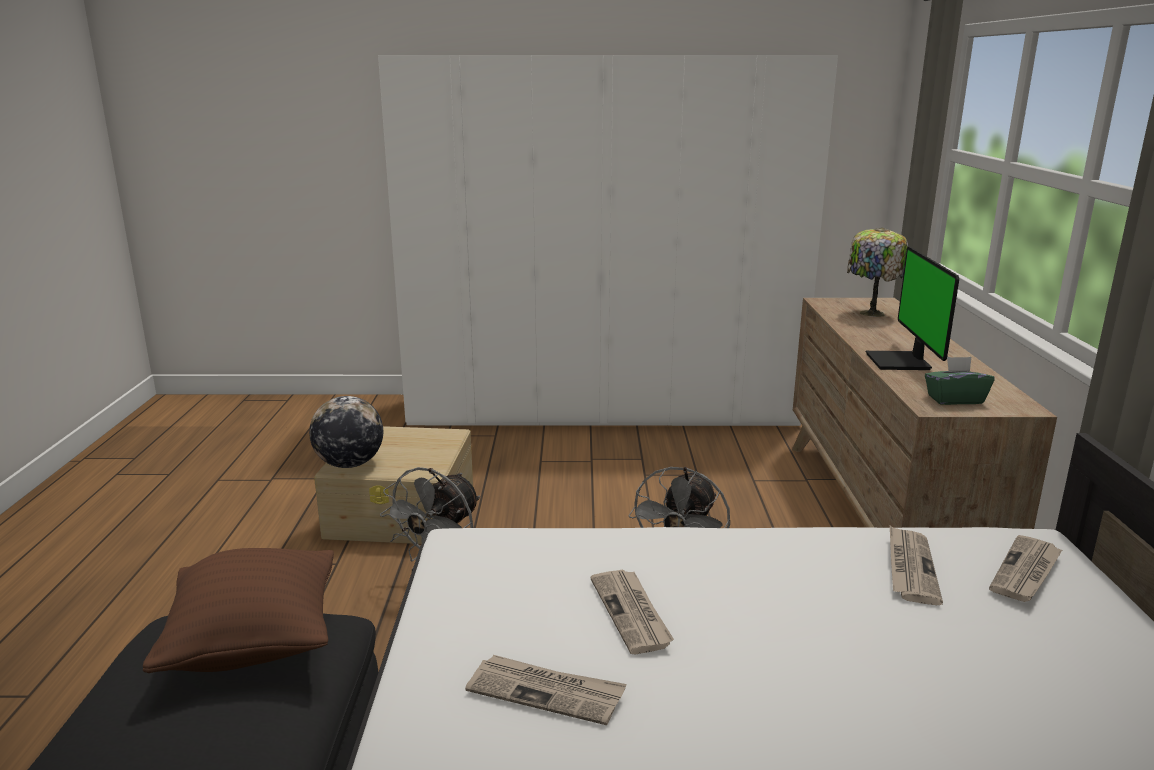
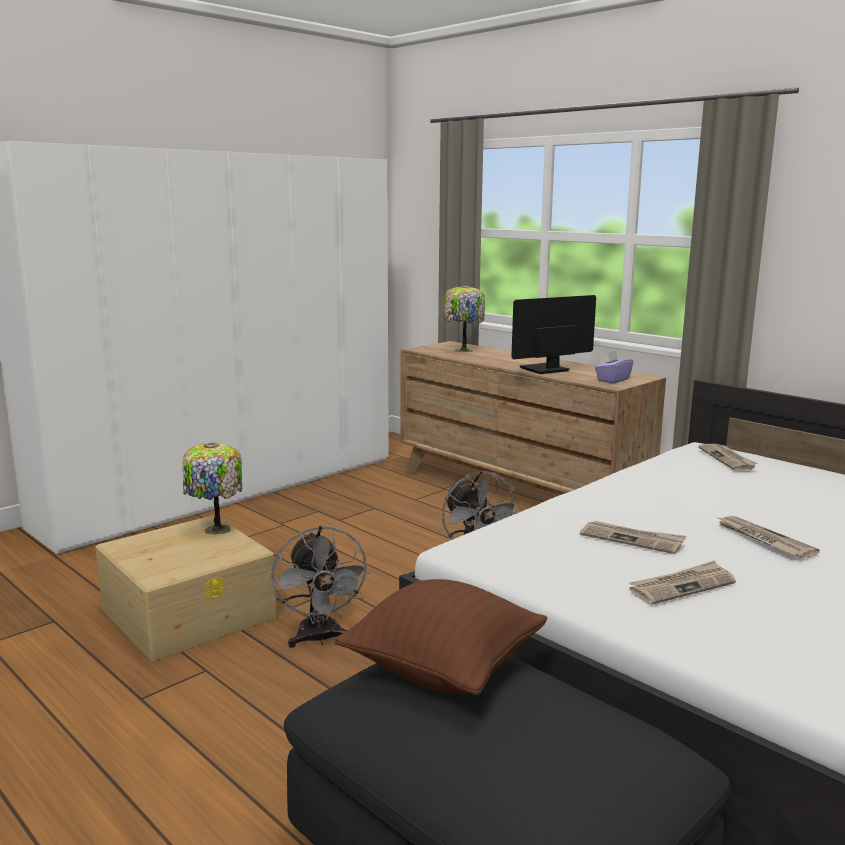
camera: 45 degrees left, 5 degrees down
(349, 464) = (163, 570): globe -> none
(442, 443) = (215, 530): none -> table lamp
(901, 362) = (545, 370): monitor -> monitor turned 105 degrees clockwise
(910, 567) = (690, 473): newspaper -> newspaper (763, 539)
(954, 399) = (612, 380): green tissue box -> purple tissue box

